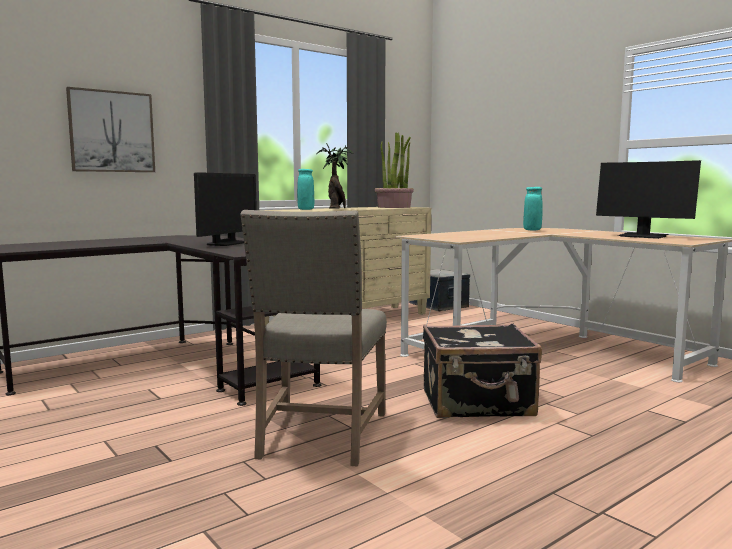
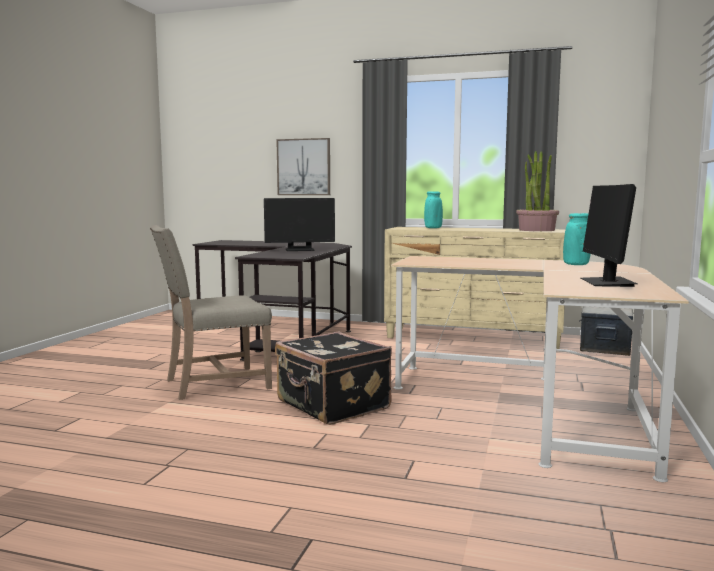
camera: 55 degrees right, 0 degrees up
(336, 208) = (464, 228): potted plant -> none

